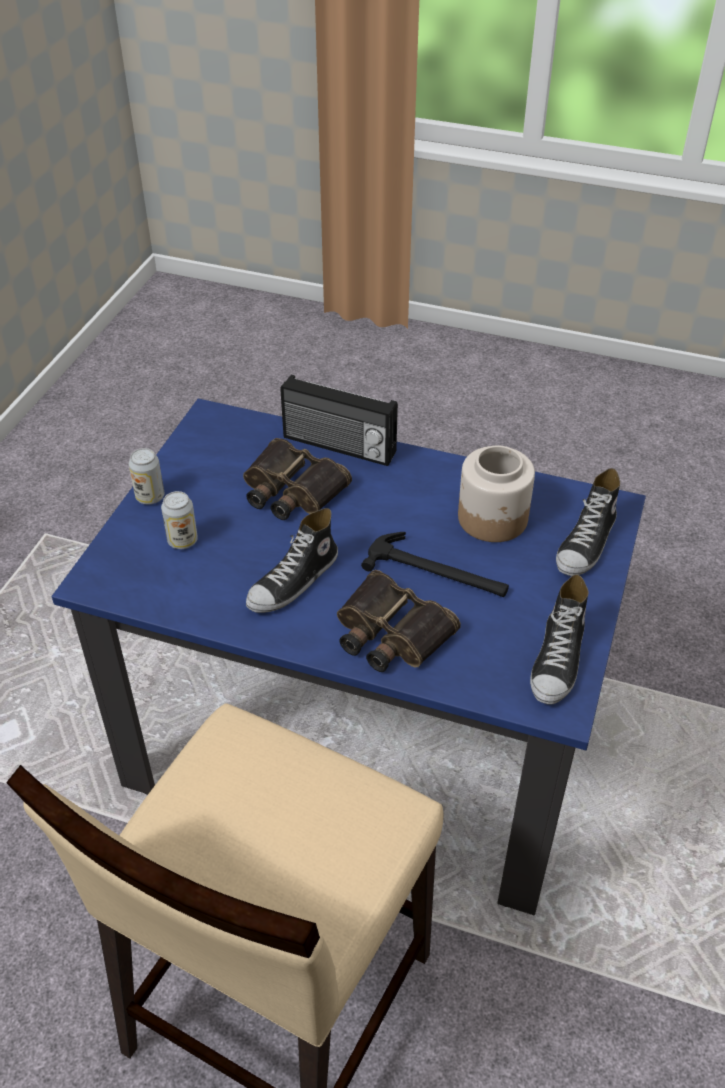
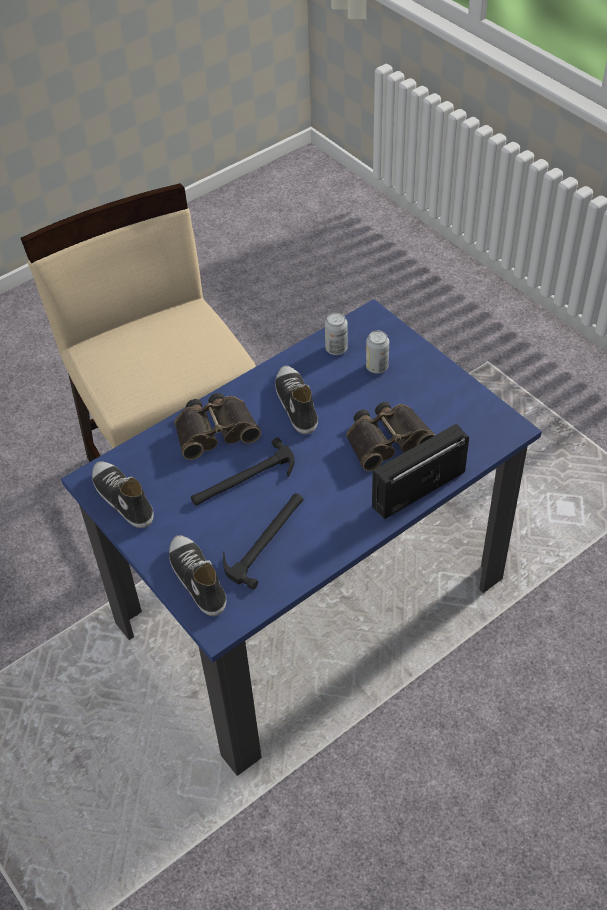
camera: 125 degrees right, 5 degrees up
(150, 497) = (434, 366): can -> can (336, 349)
(493, 519) = (266, 539): jar -> hammer

